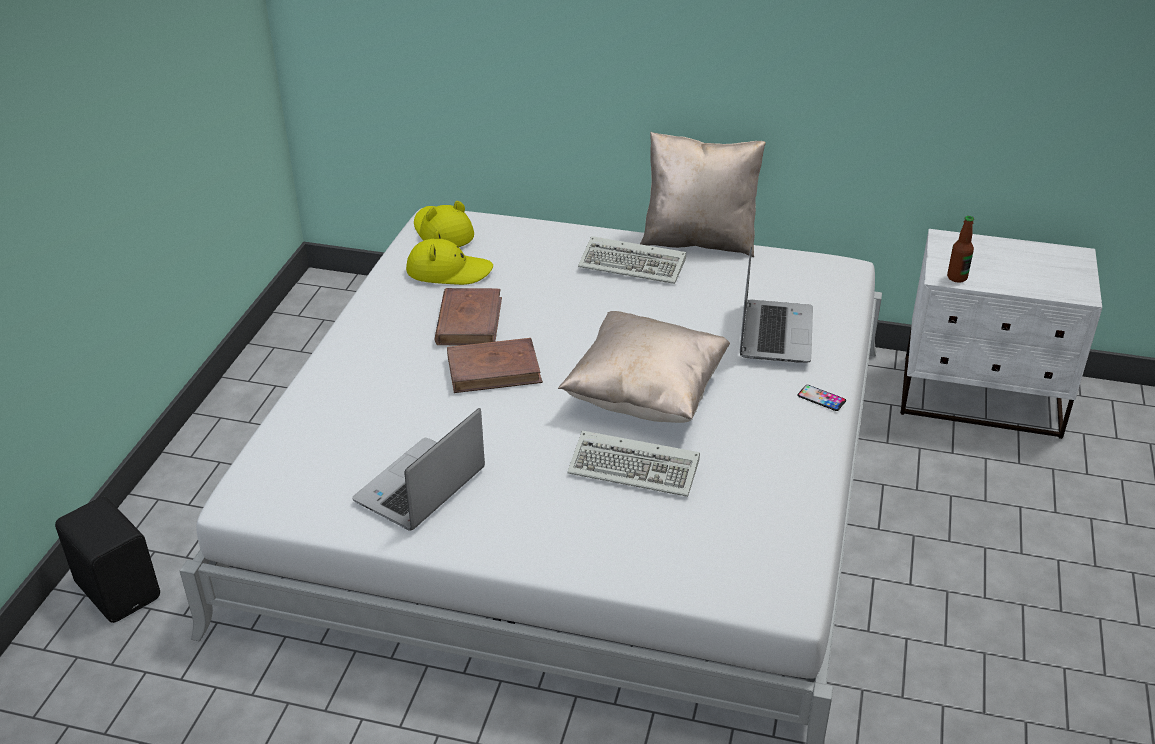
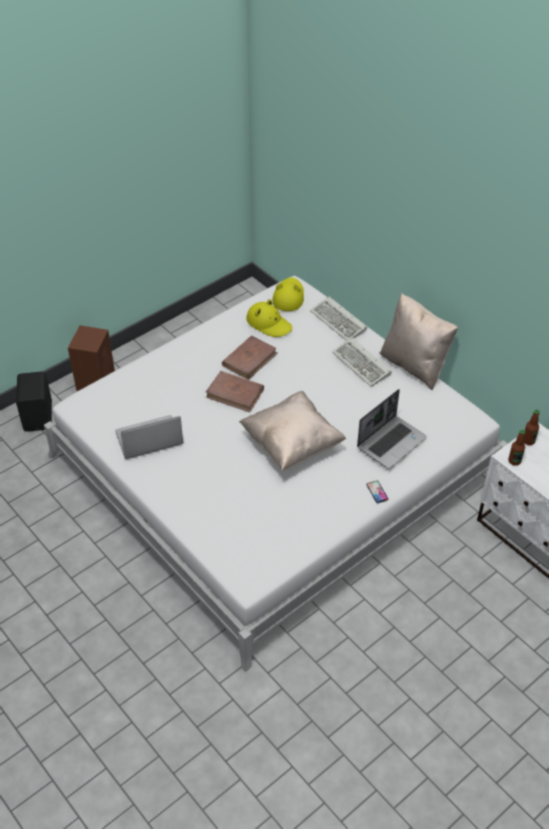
camera: 35 degrees right, 10 degrees up
(179, 493) = (96, 380): none -> brown speaker
(637, 468) = (249, 481): keyboard -> keyboard (339, 322)
(945, 251) = (528, 441): none -> bottle

